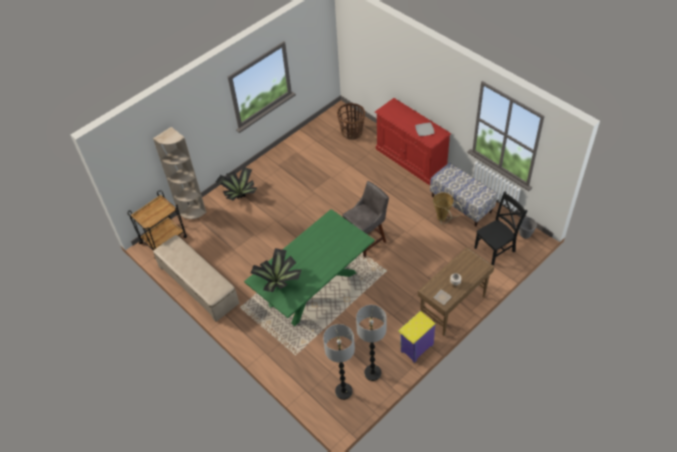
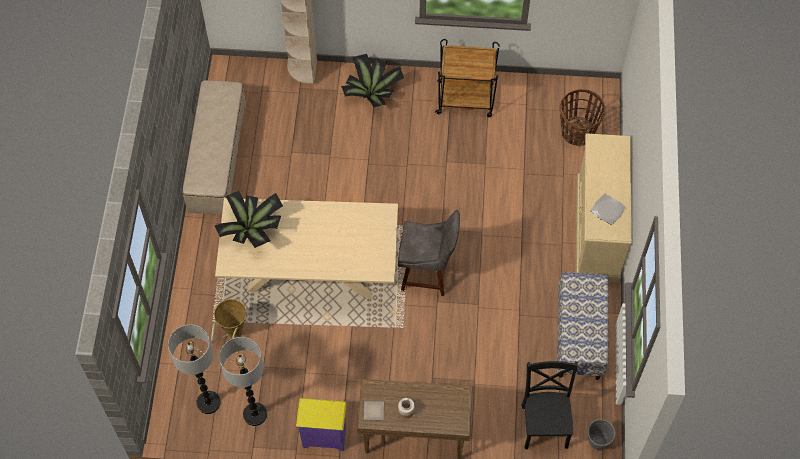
camera: 45 degrees right, 10 degrees up
(164, 240) = (244, 76): brown cart -> brown cart (466, 99)
(313, 288) = (312, 271): green dining table -> beige dining table
(411, 160) = (596, 229): red cabinet -> beige cabinet
(443, 219) = (535, 333): basket -> basket (233, 335)
(496, 248) = (544, 423): black chair -> black chair turned 105 degrees counterclockwise

